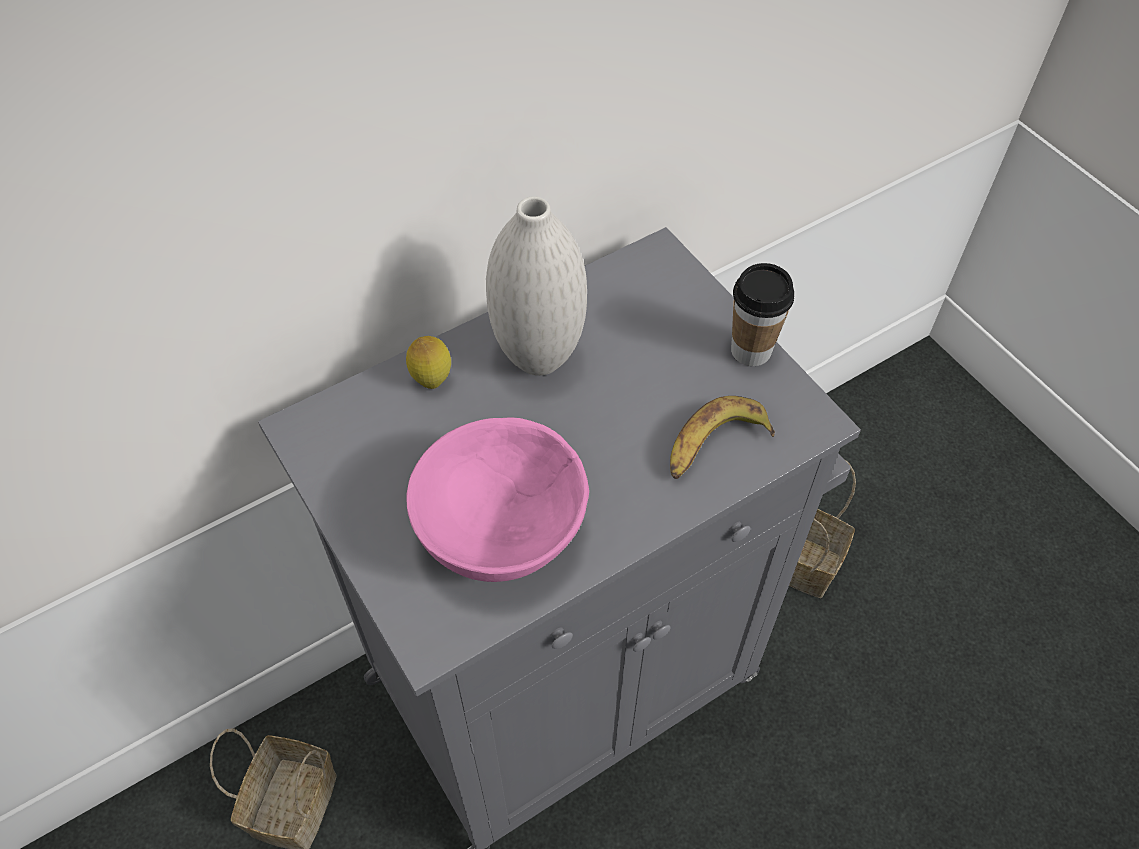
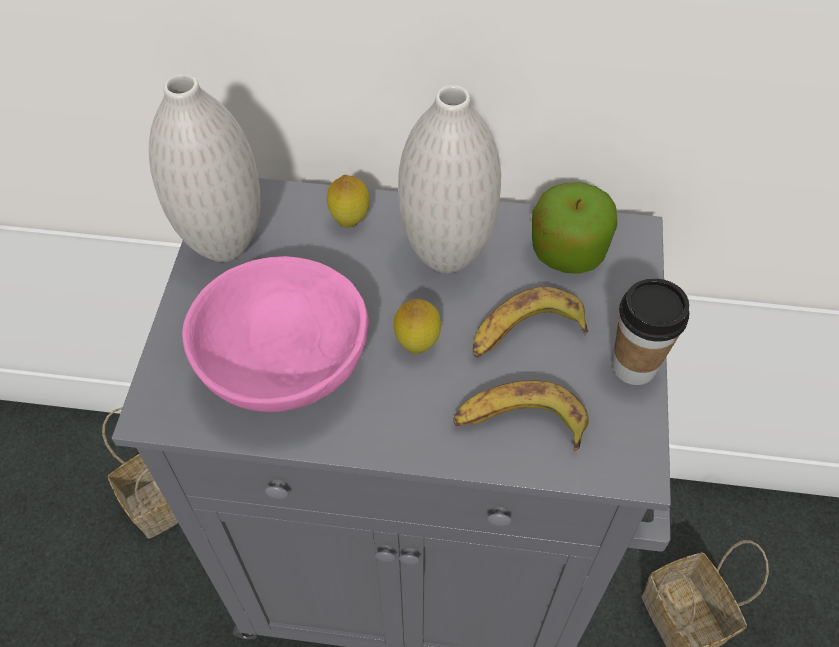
camera: 40 degrees right, 0 degrees up
(343, 470) = (224, 245): none -> white vase
(585, 440) = (417, 344): none -> lemon
(625, 295) = (567, 251): none -> apple
(655, 378) = (525, 333): none -> banana

